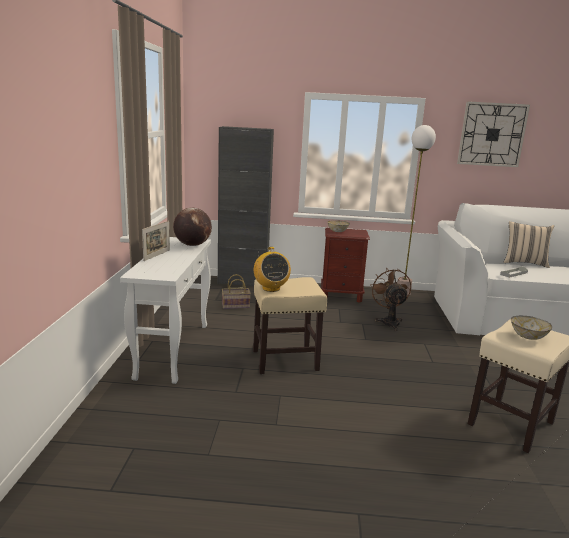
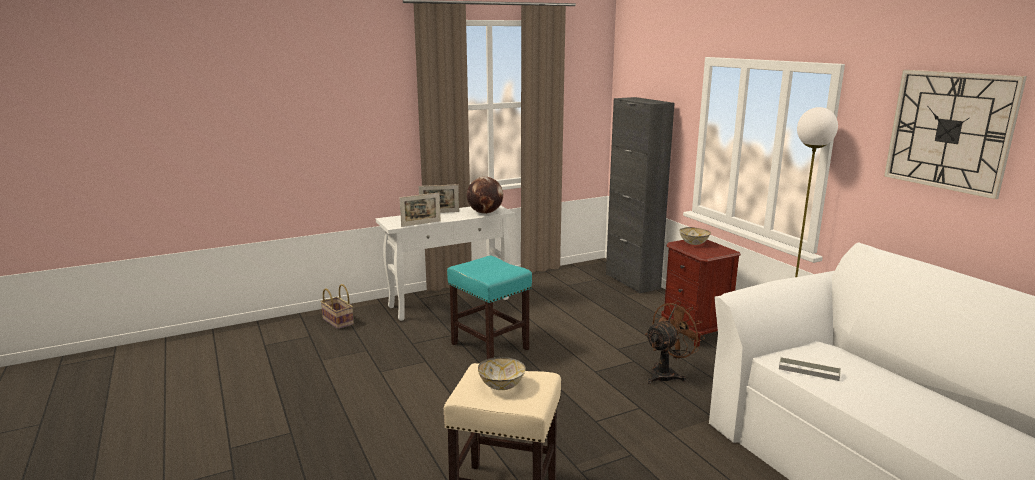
camera: 60 degrees right, 0 degrees up
(181, 267) = (421, 223): none -> picture frame
(235, 306) = (568, 296): basket -> basket (337, 321)
(271, 288) = (469, 264): radio -> none
(286, 360) = (490, 346): beige stool -> turquoise stool
(524, 263) = (904, 376): beige pillow -> none

